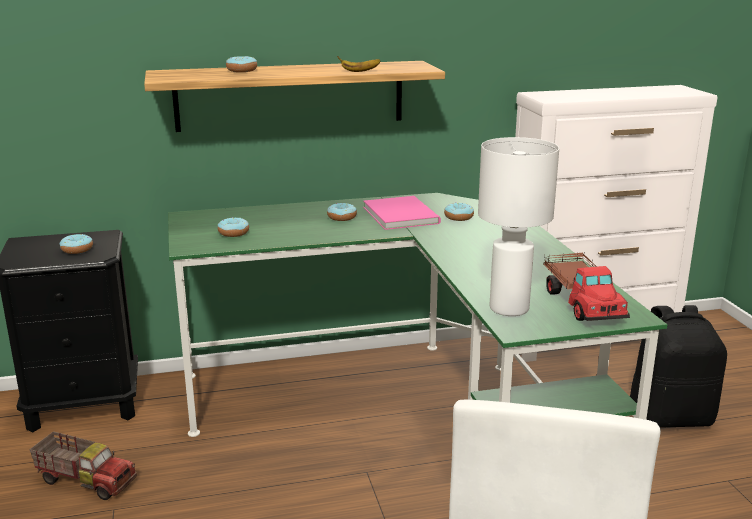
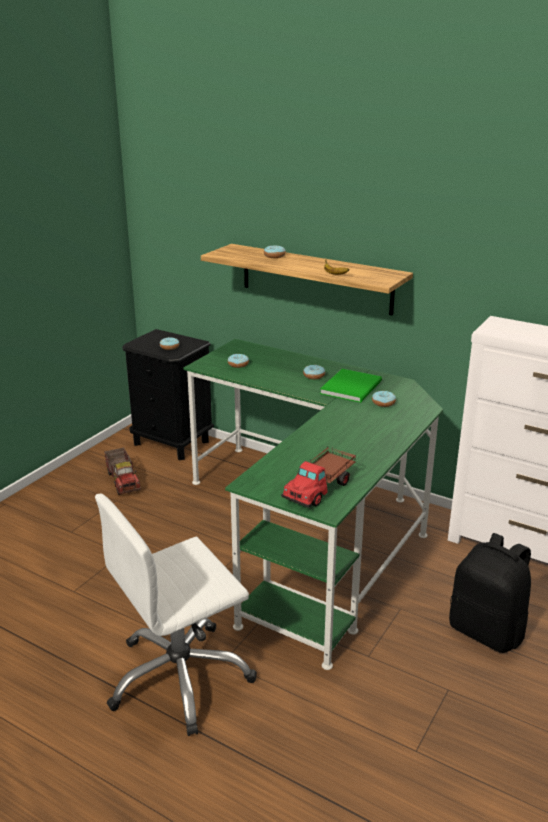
camera: 45 degrees right, 5 degrees up
(401, 214) = (353, 387): pink book -> green book
(509, 308) = (272, 471): white table lamp -> none

